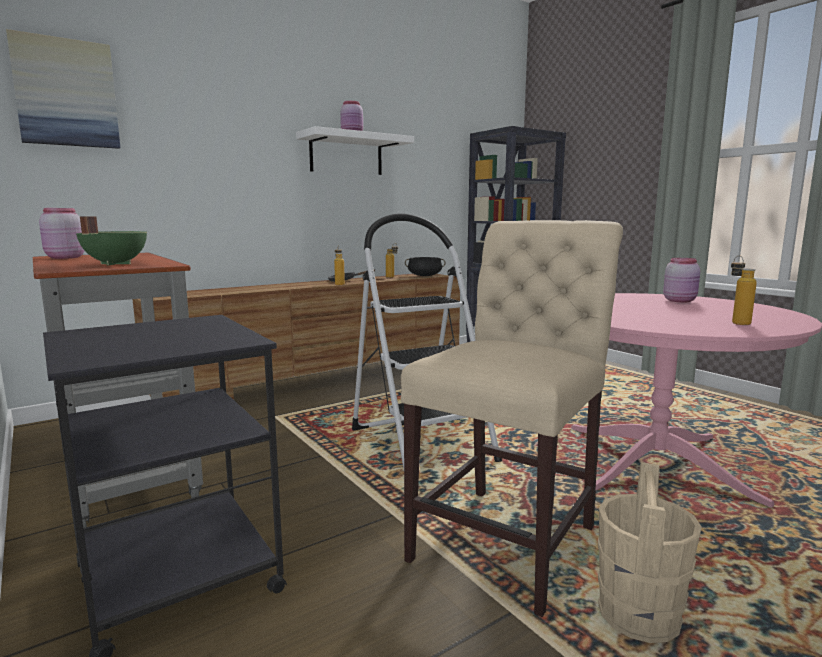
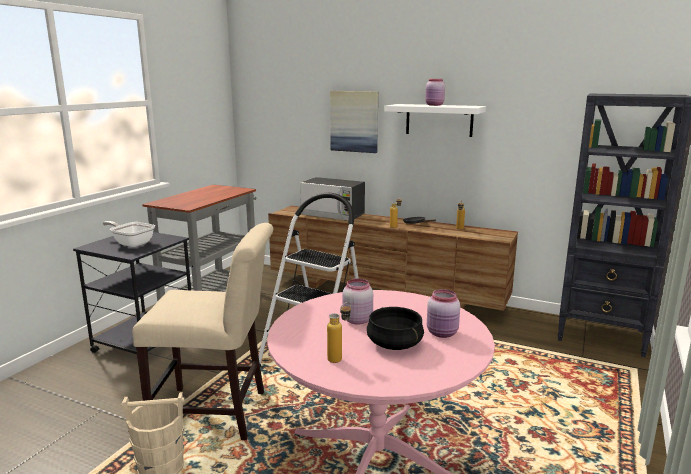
camera: 60 degrees right, 5 degrees up
(64, 257) = (208, 189): pink jar -> pink jar (356, 320)
(66, 93) = (269, 91): picture -> picture (354, 121)
(114, 264) = (184, 201): green cooking pot -> none
(157, 337) = (131, 243): none -> frying pan
(236, 290) = (333, 215): none -> microwave
(425, 276) = (490, 235): black cooking pot -> black cooking pot (395, 344)

